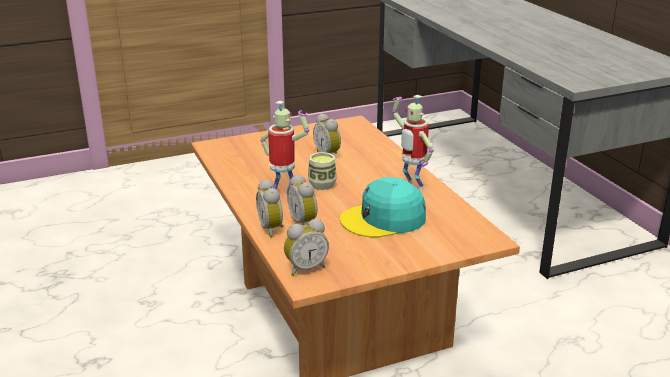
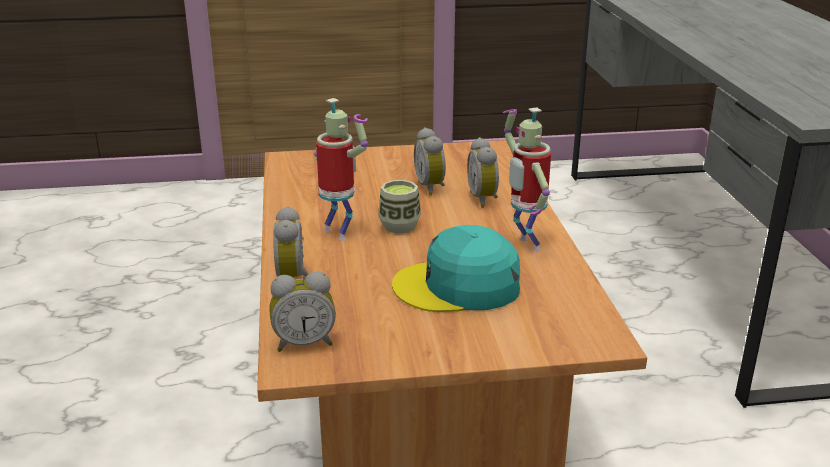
camera: 15 degrees right, 0 degrees up
(304, 223) = (343, 276): alarm clock -> alarm clock (484, 199)

